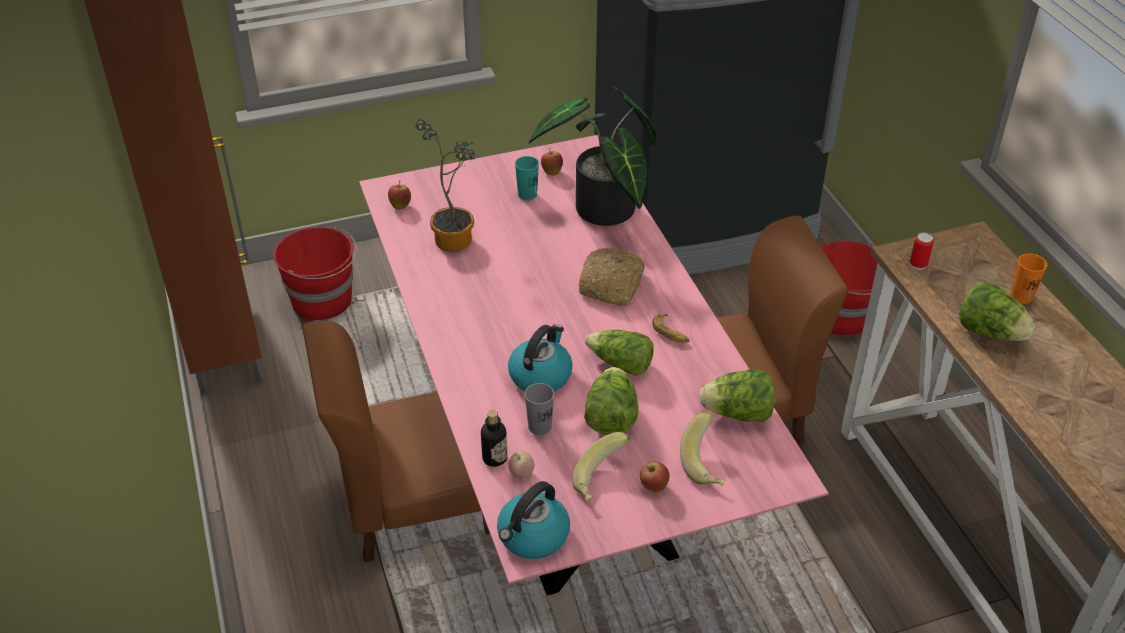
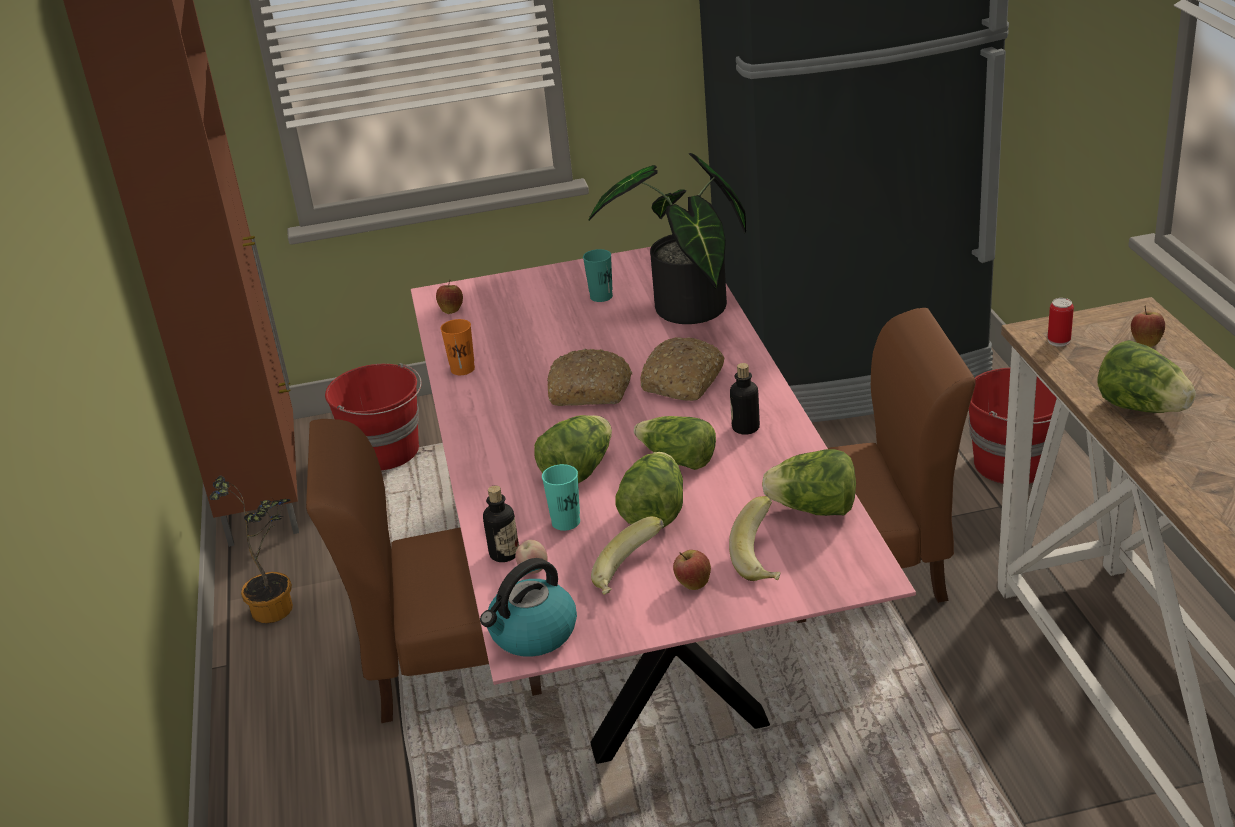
camera: 10 degrees right, 10 degrees down
(456, 237) = (509, 339): potted plant -> potted plant (277, 606)
(536, 293) = (590, 390): none -> bread
(539, 426) = (566, 522): grey cup -> turquoise cup
(540, 375) = (578, 471): kettle -> lettuce
(552, 172) = (634, 274): apple -> apple (1146, 342)
(670, 332) = (745, 428): banana -> bottle
(1021, 297) = (1189, 371): orange cup -> orange cup (462, 369)

